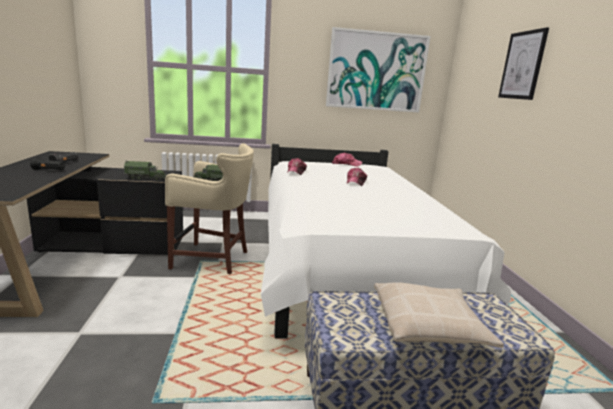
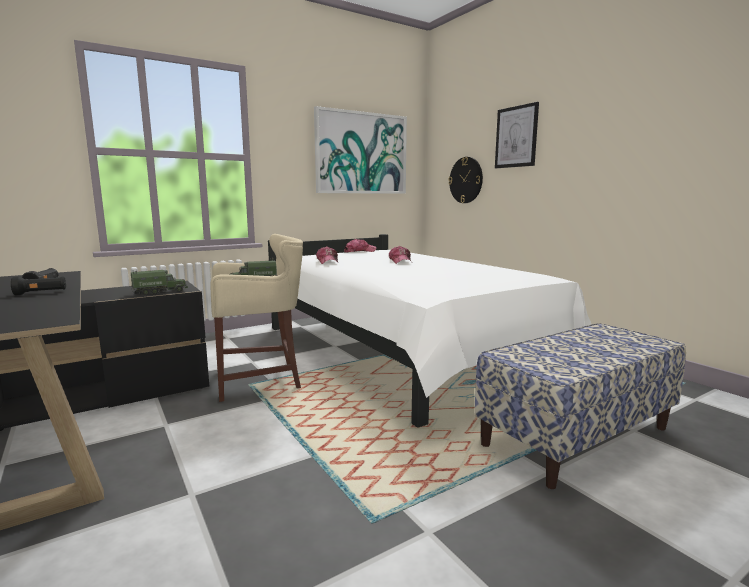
camera: 25 degrees left, 5 degrees down
(429, 325) = (598, 351): beige pillow -> none
(475, 106) = (466, 180): none -> wall clock

